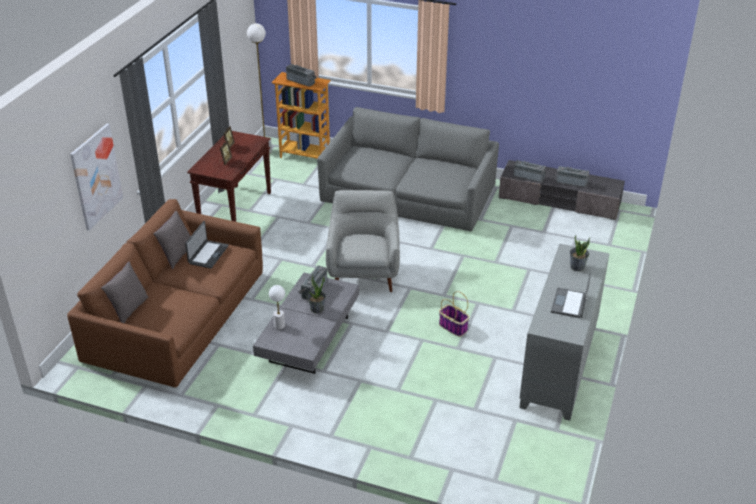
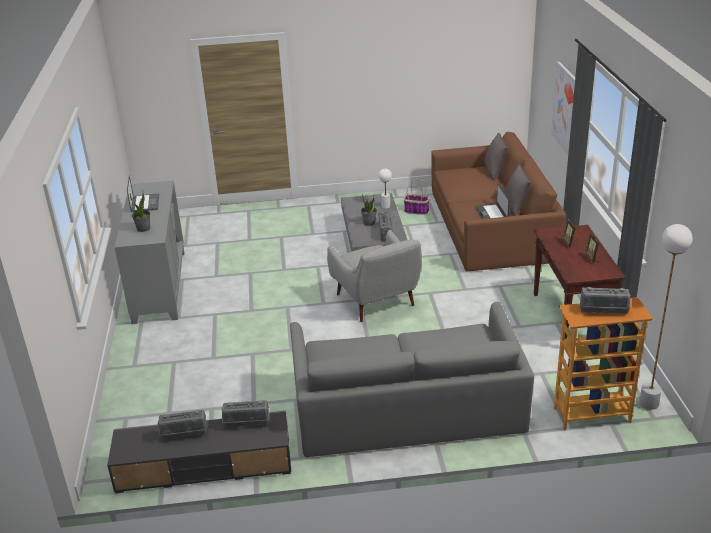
camera: 155 degrees right, 5 degrees down
(454, 327) = (262, 285): basket -> basket (416, 211)

